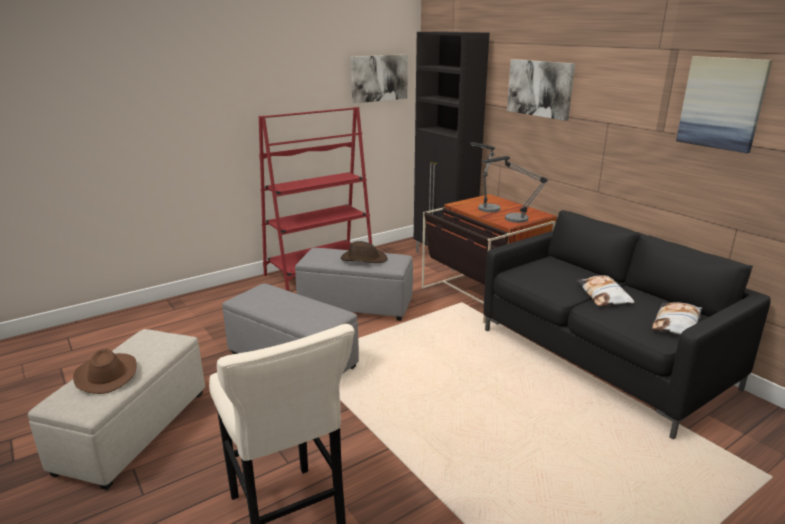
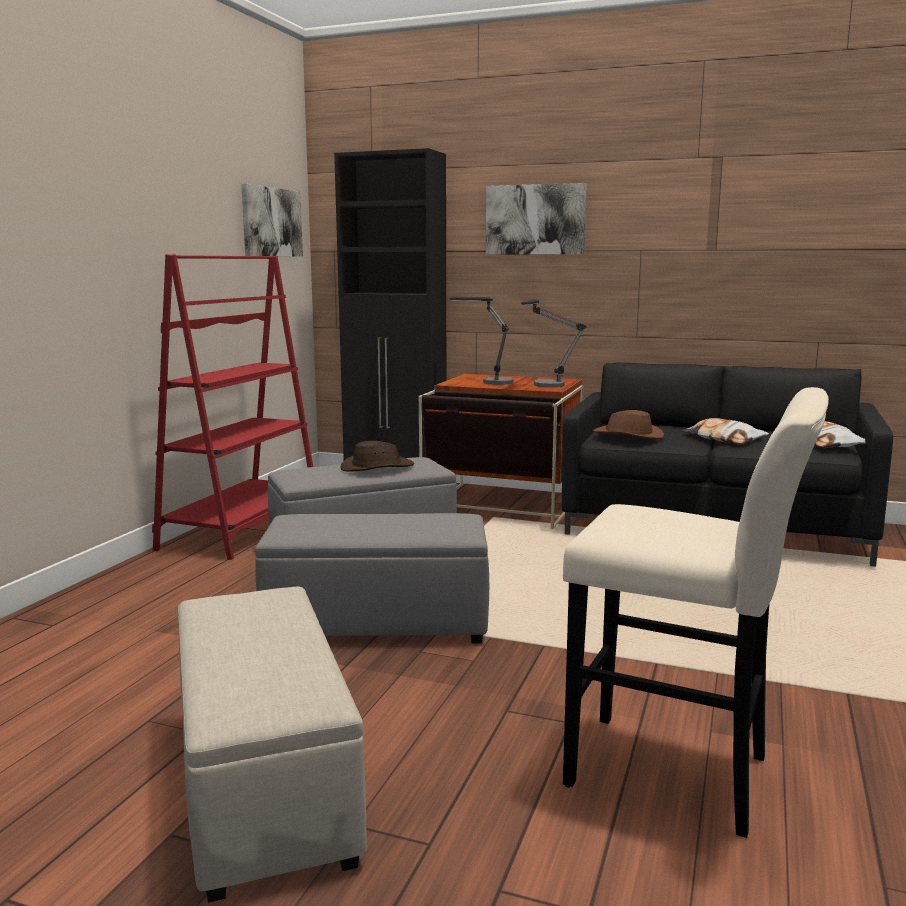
camera: 35 degrees left, 10 degrees down
(106, 375) = (254, 658): brown hat -> brown hat (628, 435)
(722, 103) = (783, 208): picture -> none

